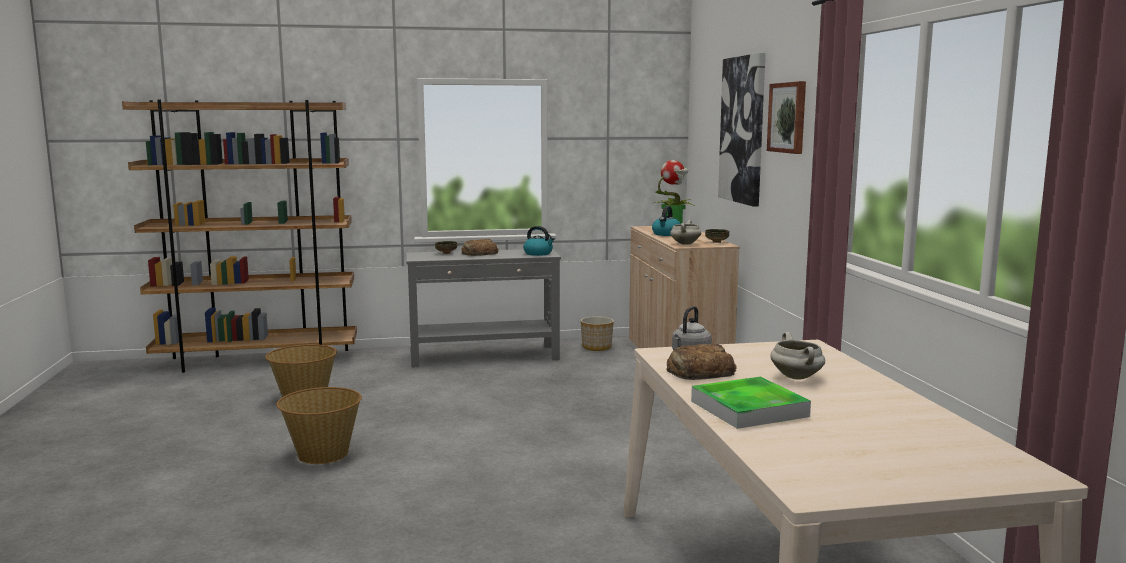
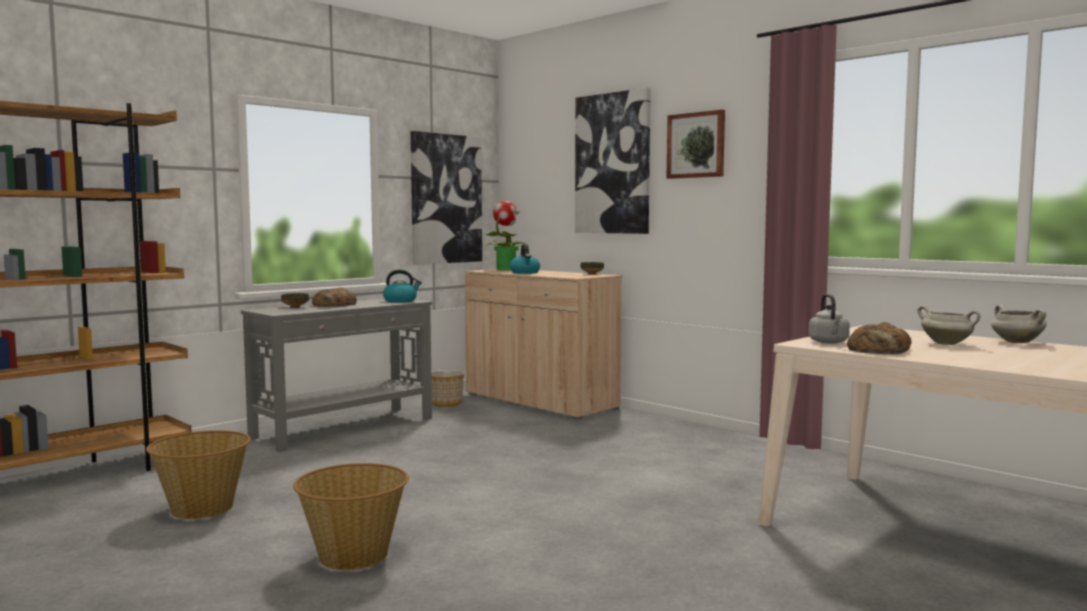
camera: 35 degrees left, 5 degrees down
(621, 157) = (446, 199): none -> picture
(685, 244) = (572, 276): white cooking pot -> white cooking pot (1016, 342)
(749, 409) = (1004, 362): tray -> none

